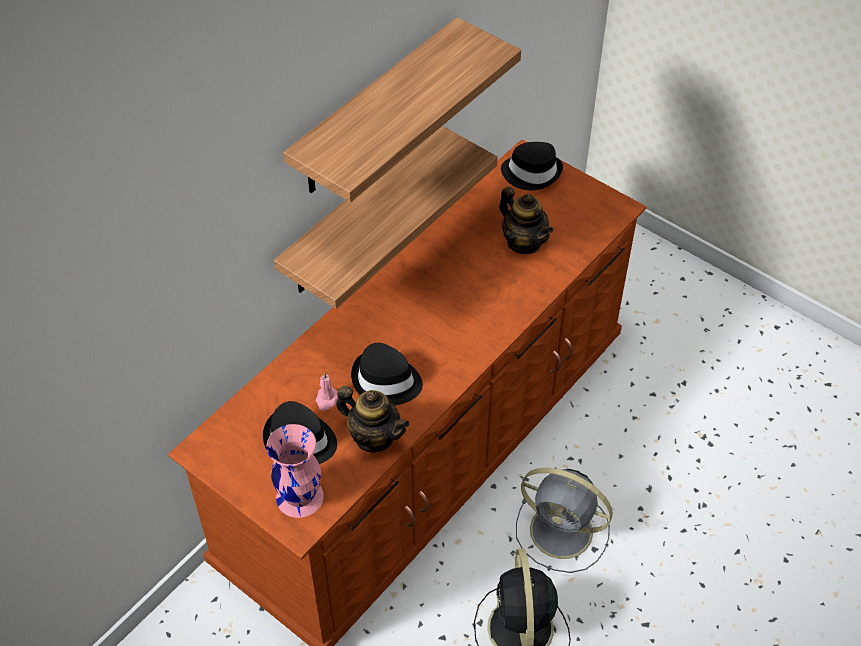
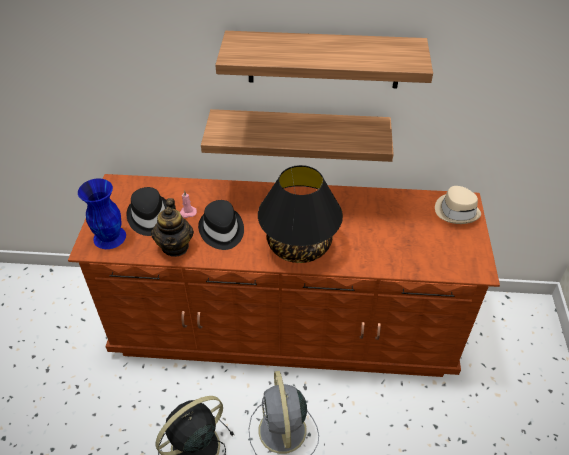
camera: 55 degrees right, 5 degrees down
(299, 496) = (110, 236): pink vase -> blue vase
(469, 325) = (298, 245): none -> black table lamp
(524, 242) = (393, 237): teapot -> none
(532, 172) = (456, 211): black hat -> beige hat

